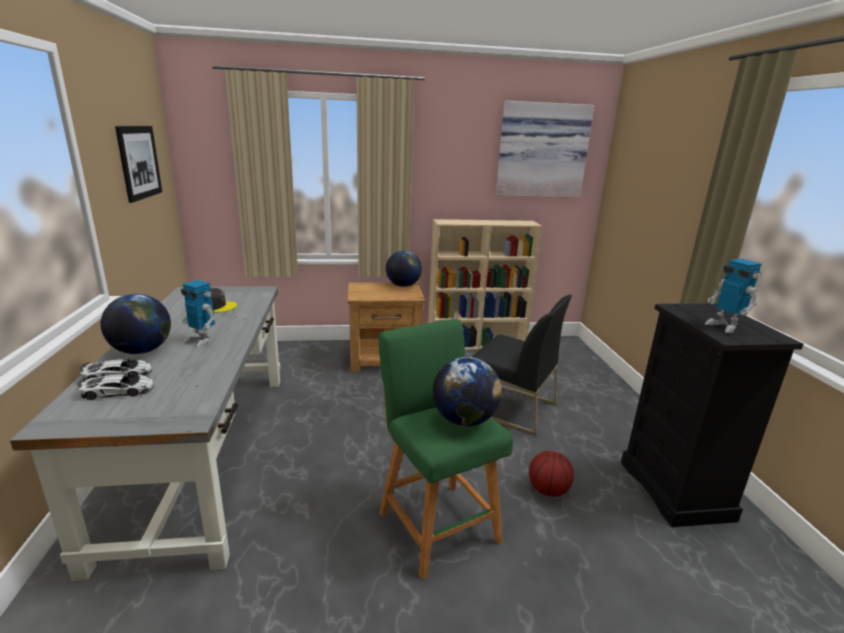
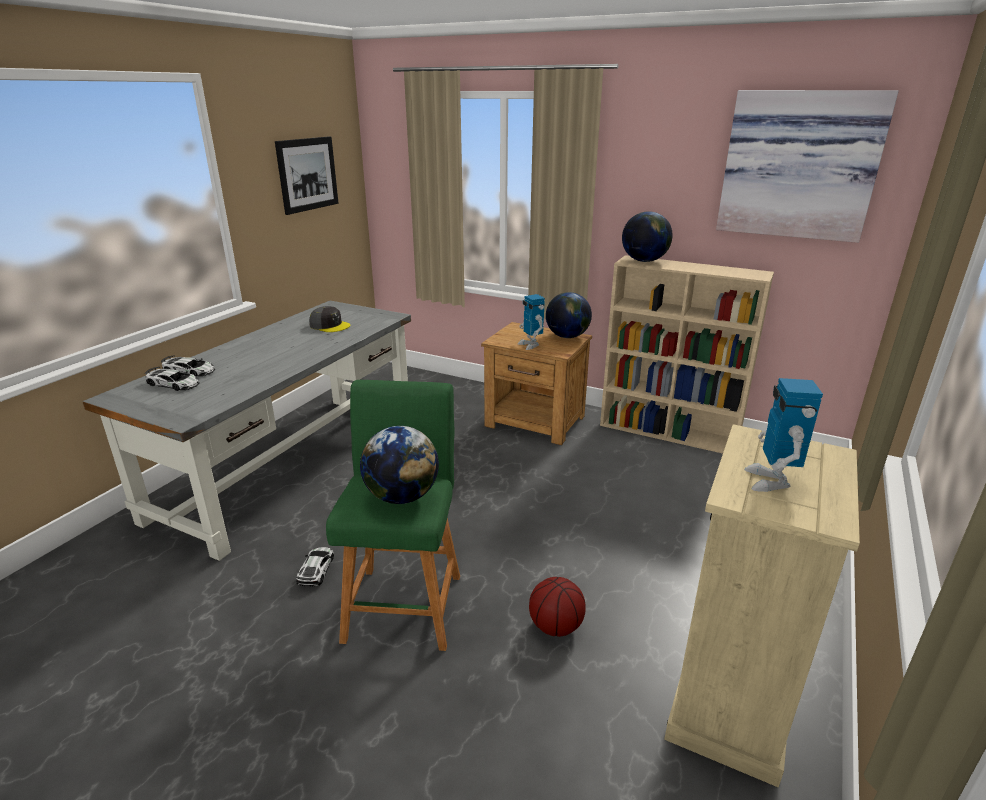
camera: 35 degrees right, 5 degrees up
(142, 350) = (229, 354): globe -> globe (644, 261)
(201, 341) = (277, 356): toy robot -> toy robot (530, 345)
(334, 531) = (316, 569): none -> toy car
(511, 408) = (622, 522): black chair -> none
(675, 490) = (730, 705): black dresser -> beige dresser

